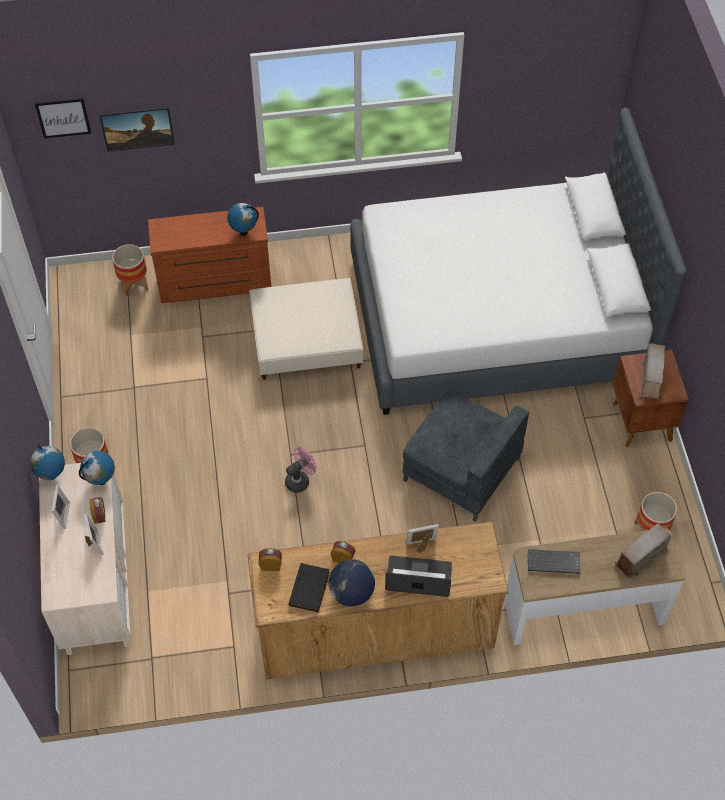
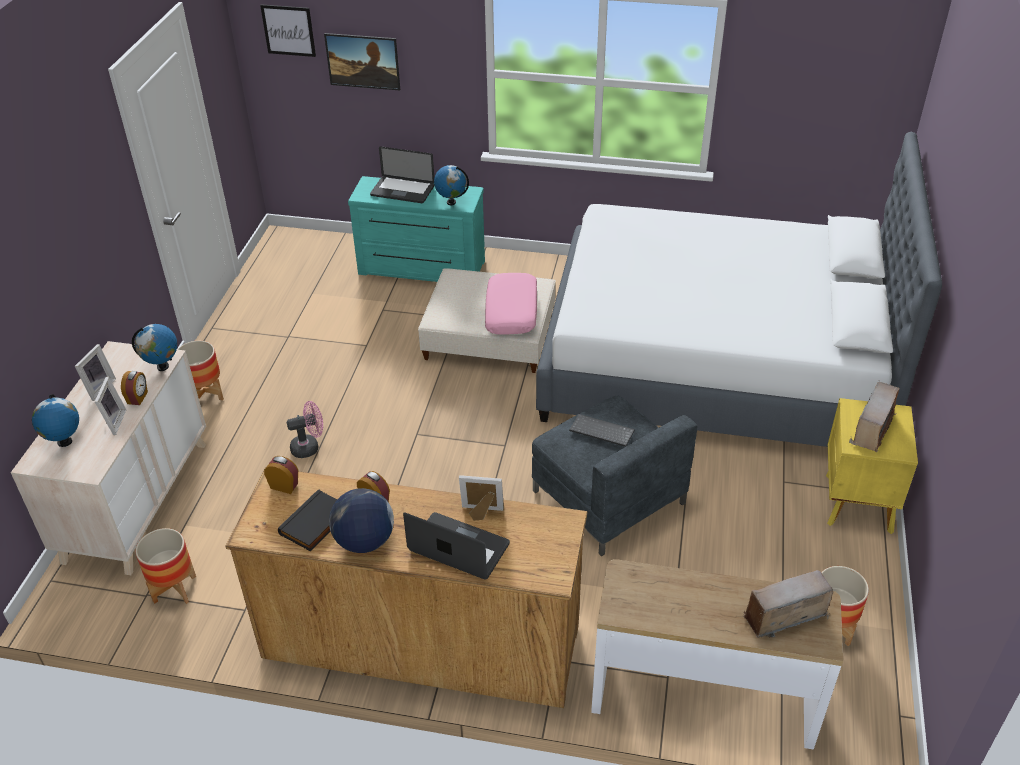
camera: 20 degrees right, 15 degrees down
(52, 475) = (116, 350): globe -> globe (64, 442)
(134, 284) = (340, 254): planter -> planter (174, 589)
(194, 229) = (402, 191): none -> laptop
(215, 283) = (421, 269): brown dresser -> turquoise dresser
(300, 480) = (414, 460): pink fan -> pink fan (309, 447)
(329, 323) = (512, 311): none -> pink pillow
(552, 563) = (655, 590): keyboard -> keyboard (600, 432)
(641, 422) = (856, 504): brown nightstand -> yellow nightstand

